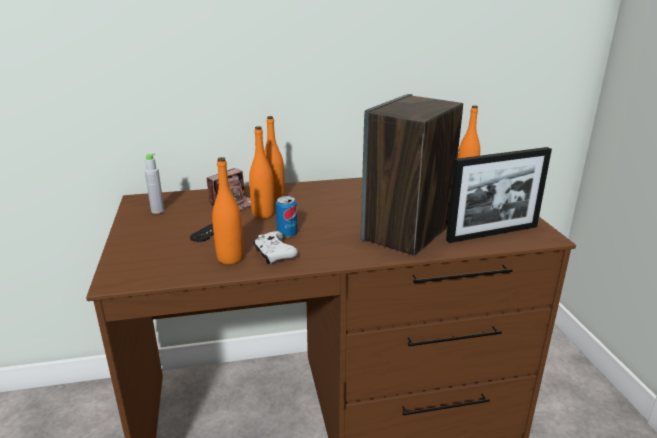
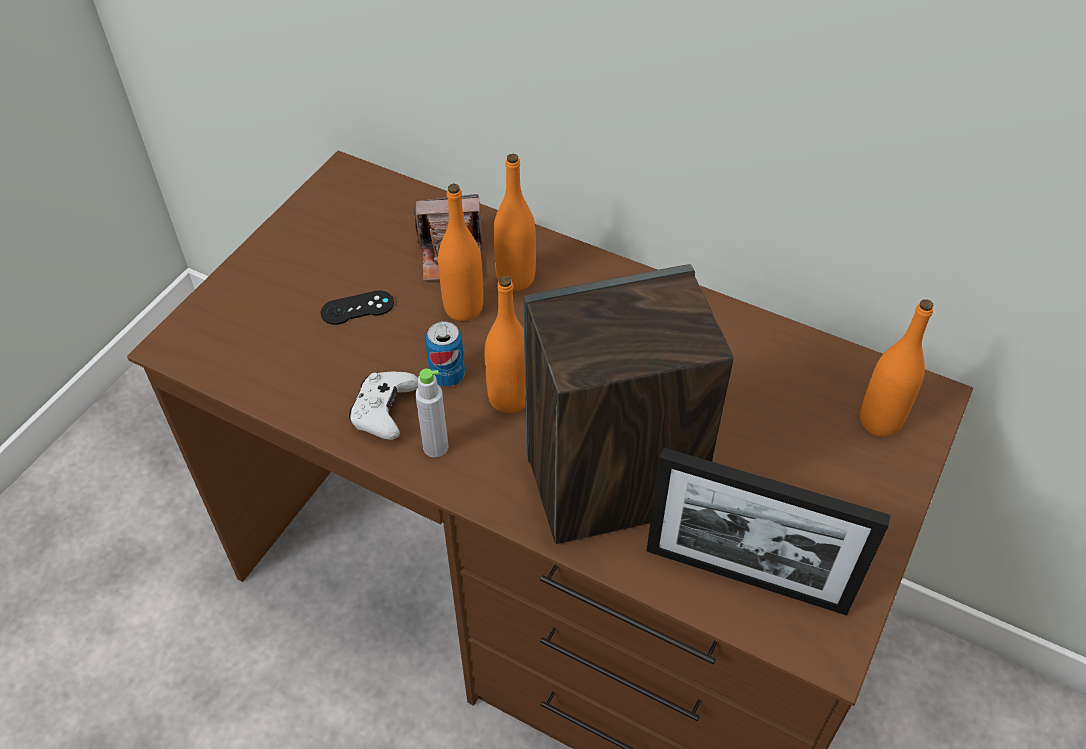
camera: 40 degrees right, 25 degrees up
(157, 211) = (343, 217): grey bottle -> grey bottle (435, 447)
(230, 258) = (327, 384): orange bottle -> orange bottle (509, 398)

